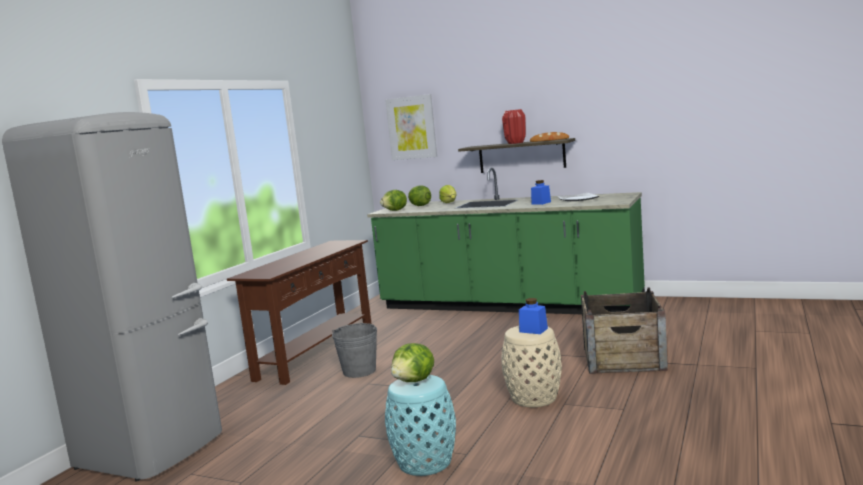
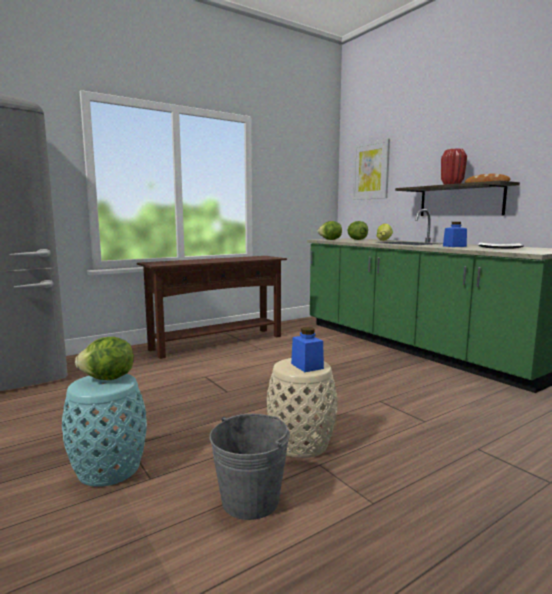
camera: 30 degrees right, 0 degrees up
(359, 371) = (217, 365): grey bucket -> grey bucket (250, 500)
(623, 358) = (459, 436): crate -> none

